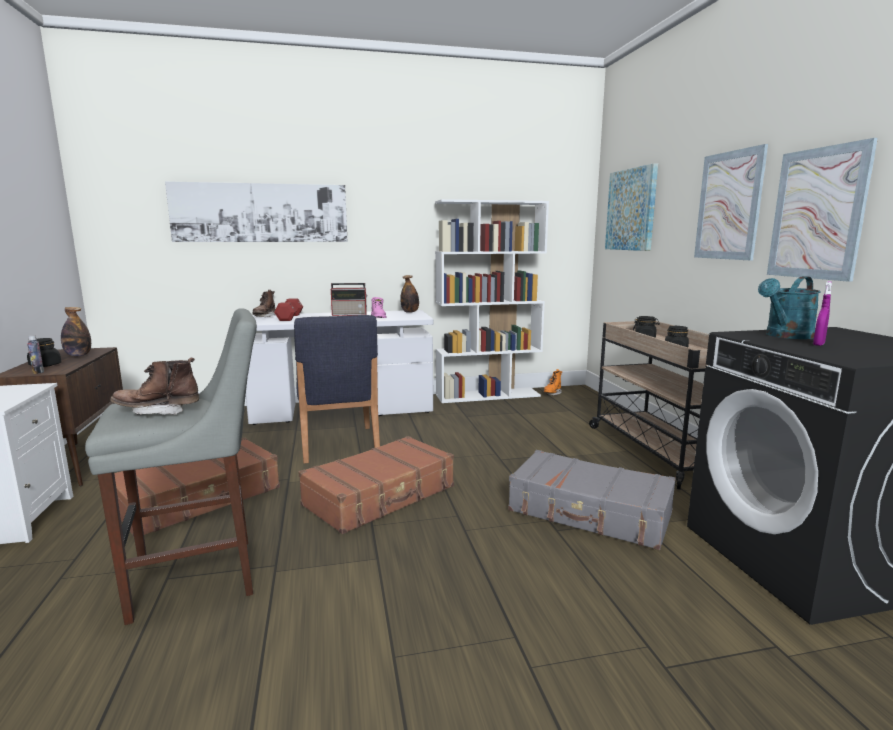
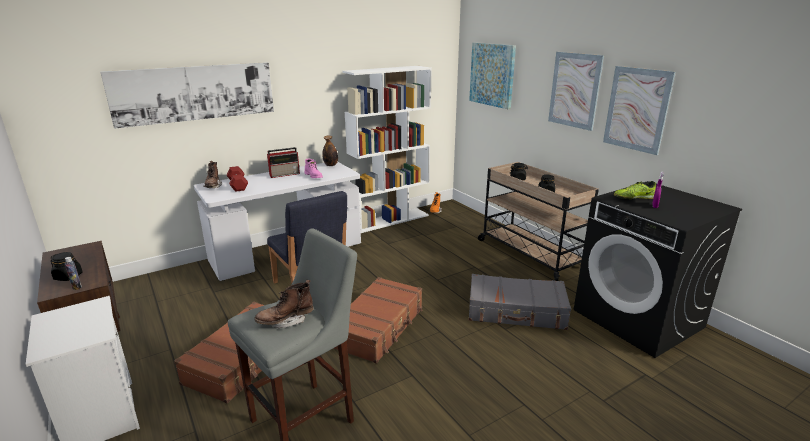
camera: 20 degrees left, 10 degrees up
(78, 355) = (81, 258): bottle -> none
(785, 336) = (633, 198): turquoise watering can -> shoe

